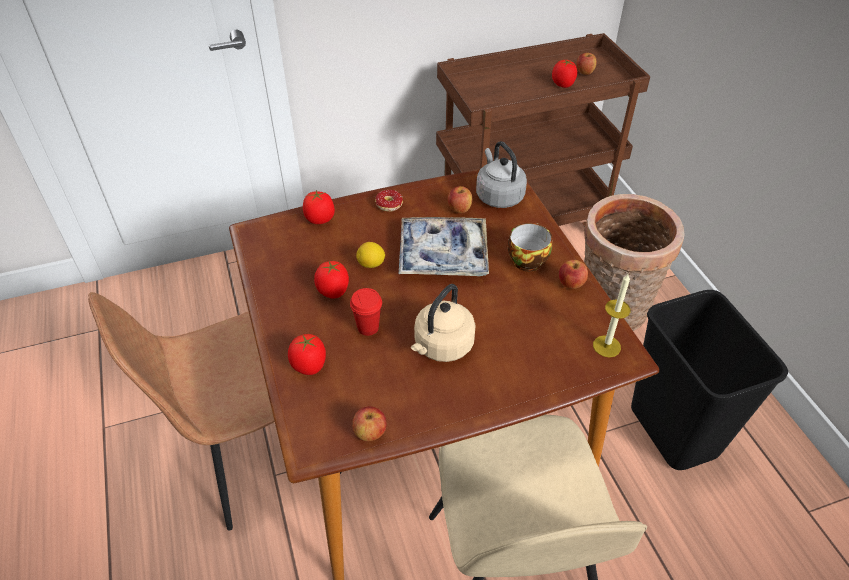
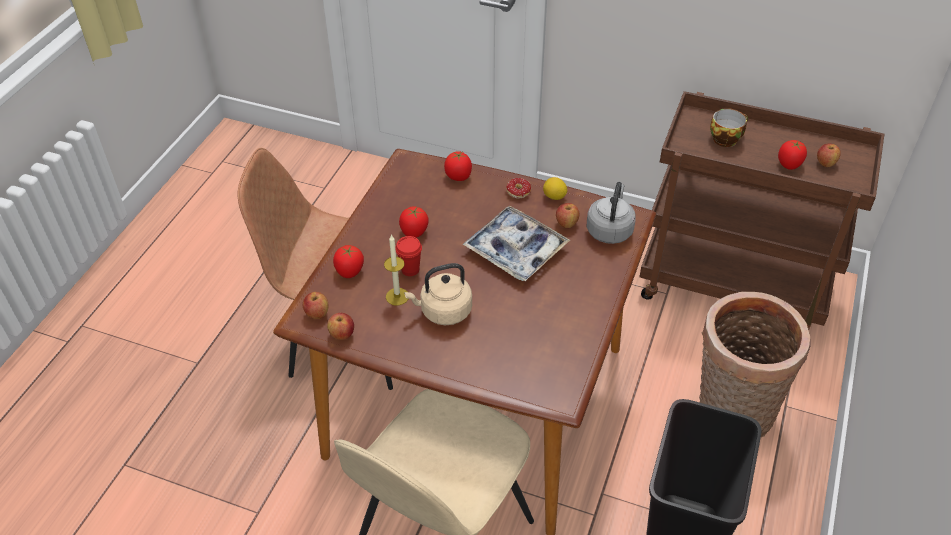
camera: 40 degrees right, 0 degrees up
(371, 264) = (458, 228): lemon -> lemon (554, 197)
(526, 259) = (573, 289): cup -> cup (725, 138)
(571, 284) = (585, 326): apple -> apple (317, 314)
(606, 346) = (557, 384): candle -> candle (397, 296)

